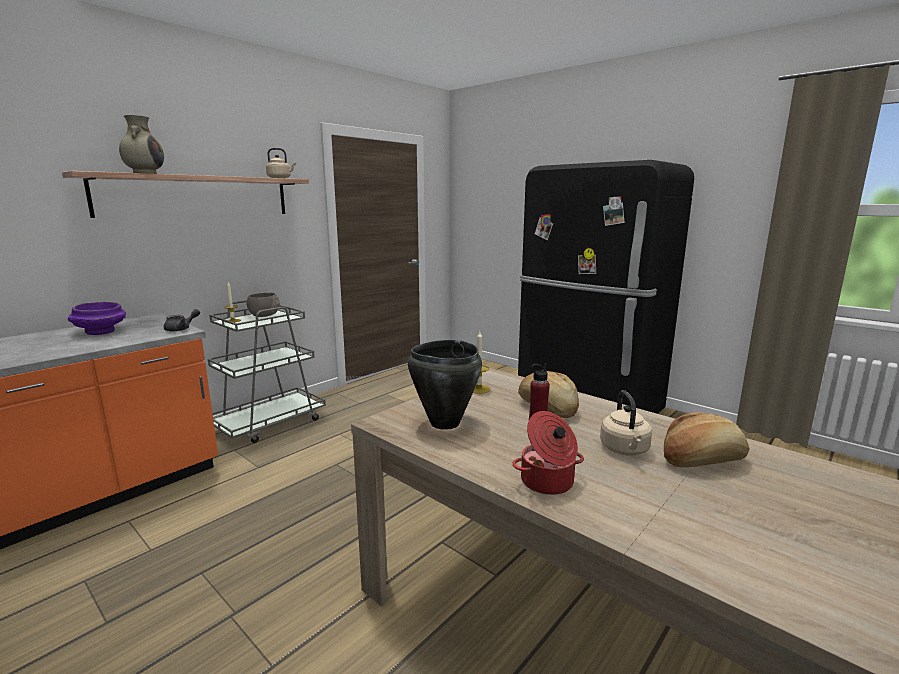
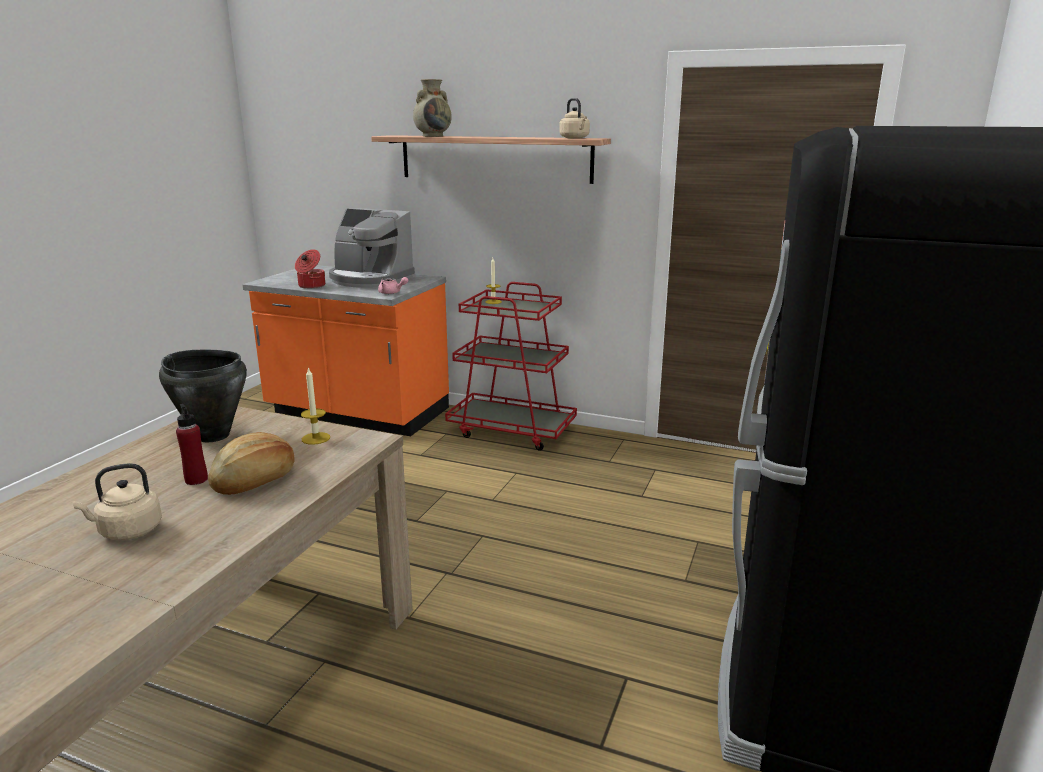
camera: 70 degrees right, 5 degrees up
(101, 332) = (369, 279): purple bowl -> coffee machine
(181, 329) = (392, 293): grey teapot -> pink teapot
(264, 315) = (529, 305): grey bowl -> none
(270, 423) = (512, 430): grey cart -> red cart
(547, 482) = (68, 494): cooking pot -> cooking pot (311, 286)
(702, 460) = (86, 582): bread -> none

